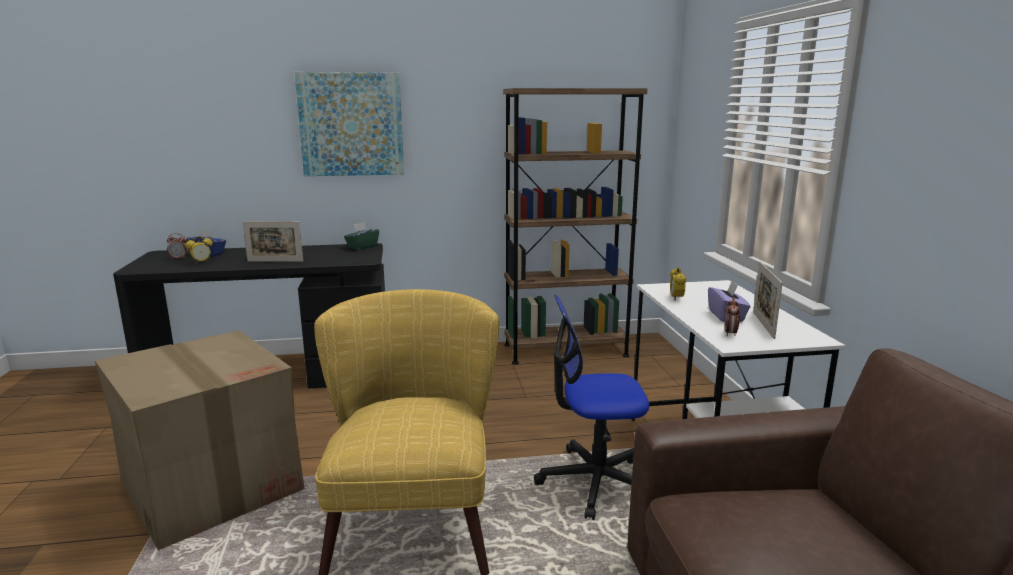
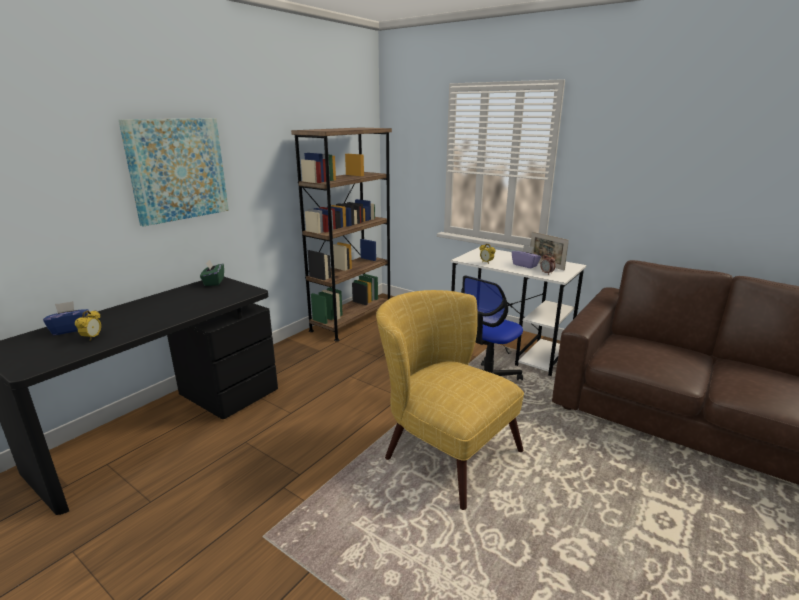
camera: 45 degrees left, 5 degrees up
(179, 258) = (50, 343): alarm clock -> none
(212, 486) = (288, 518): cardboard box -> none
(275, 261) = (172, 314): picture frame -> none

